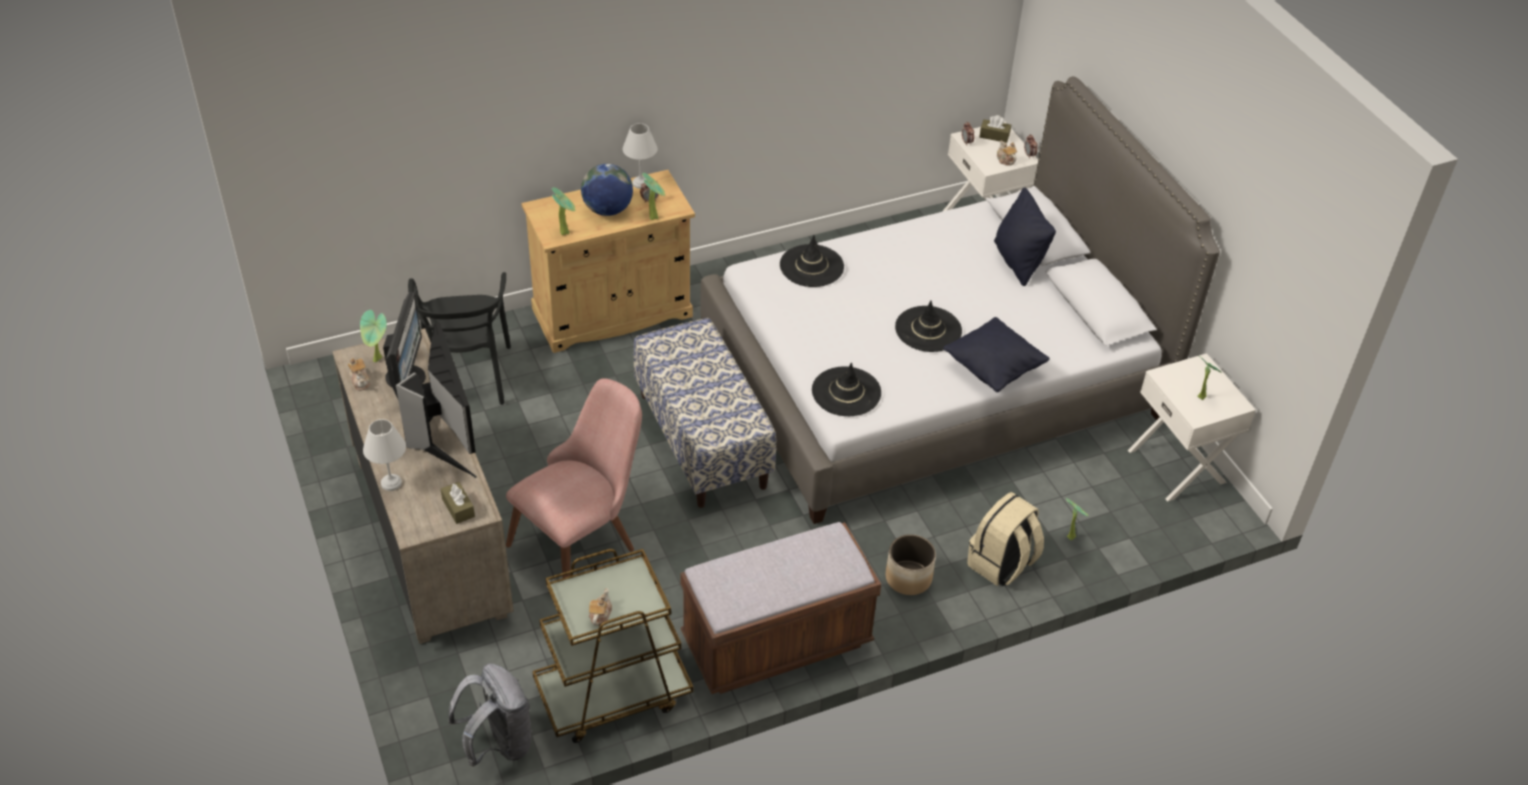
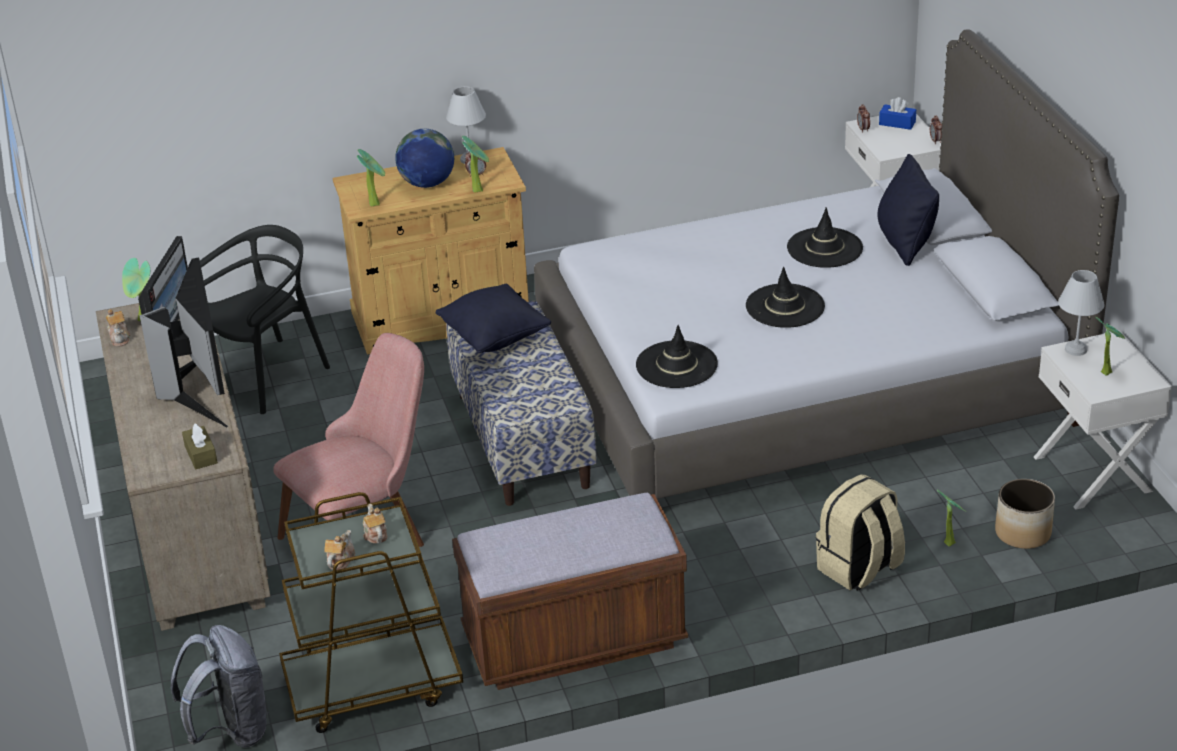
camera: 10 degrees right, 10 degrees down
(392, 483) = (133, 431): white table lamp -> white table lamp (1077, 349)
(468, 376) = (267, 375): black chair -> black chair turned 135 degrees counterclockwise
(811, 266) = (658, 246): black hat -> black hat (824, 248)
(908, 578) = (743, 580): planter -> planter (1023, 533)
(993, 369) = (856, 345): black pillow -> black pillow (494, 338)
(994, 136) = (897, 123): brown tissue box -> blue tissue box
(1005, 160) = (906, 145): teapot -> teapot (375, 534)

